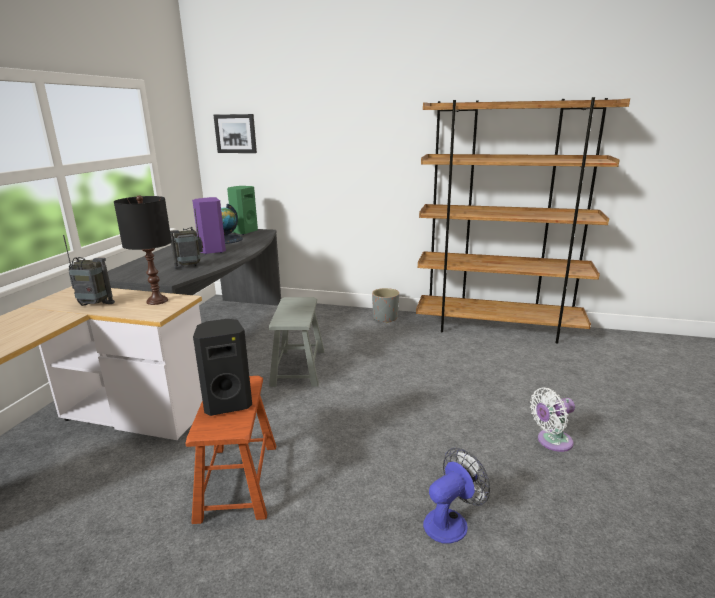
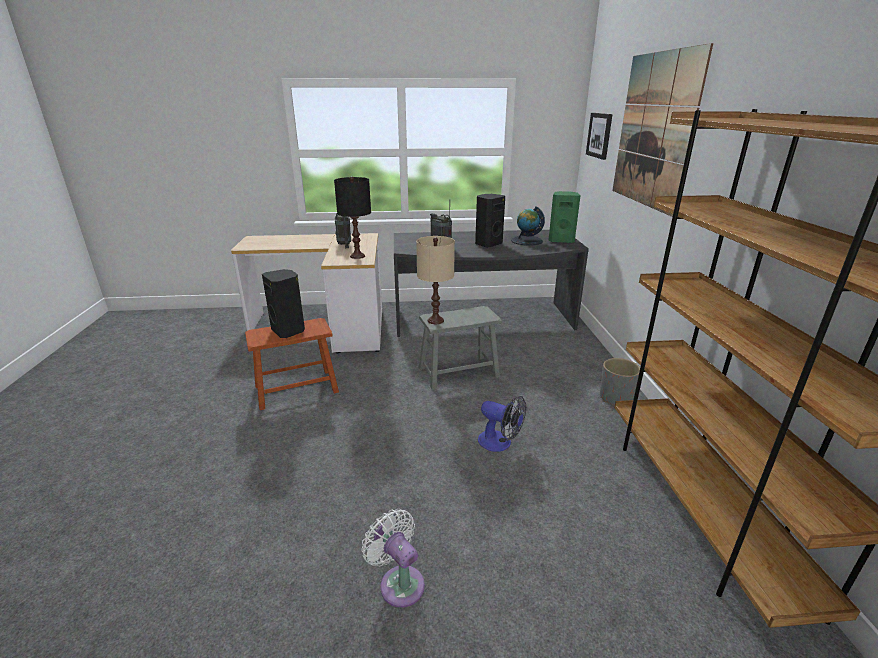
camera: 70 degrees right, 5 degrees up
(212, 251) = (487, 244): purple speaker -> black speaker
(291, 320) = (436, 320): none -> beige table lamp
(328, 122) = (654, 131): none -> picture
(451, 521) = (258, 503): fan -> fan (500, 443)

